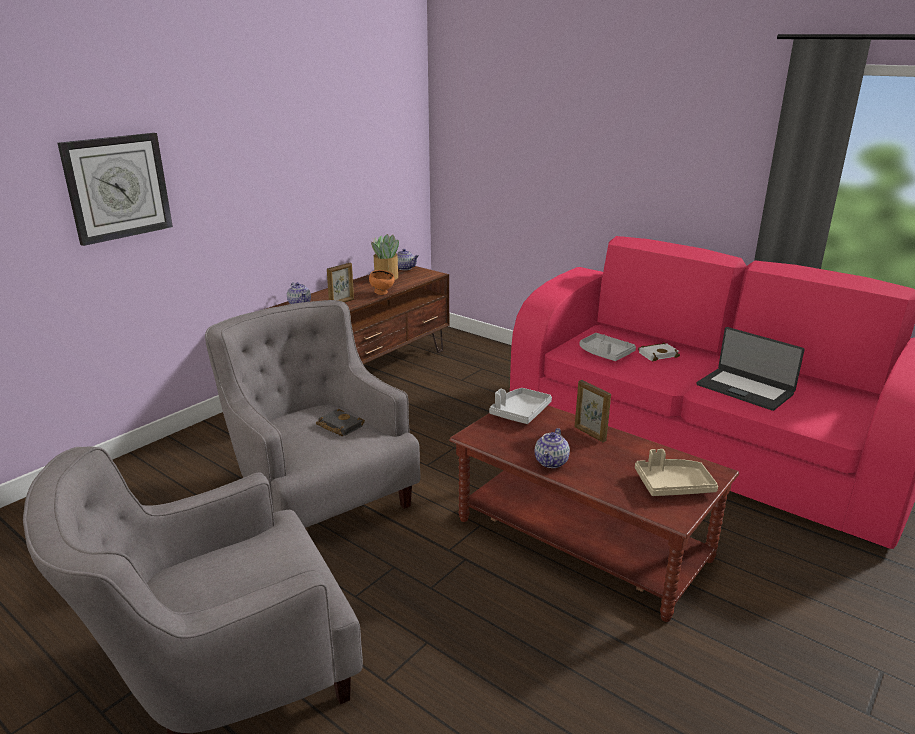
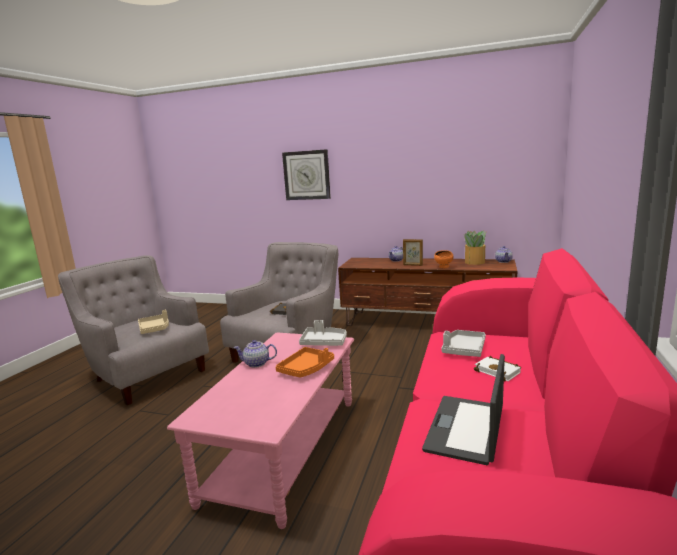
camera: 70 degrees right, 10 degrees down
(581, 540) = (284, 448): brown coffee table -> pink coffee table
(589, 434) = (306, 369): picture frame -> orange tray
(673, 485) = (238, 412): beige tray -> beige tray (155, 328)

